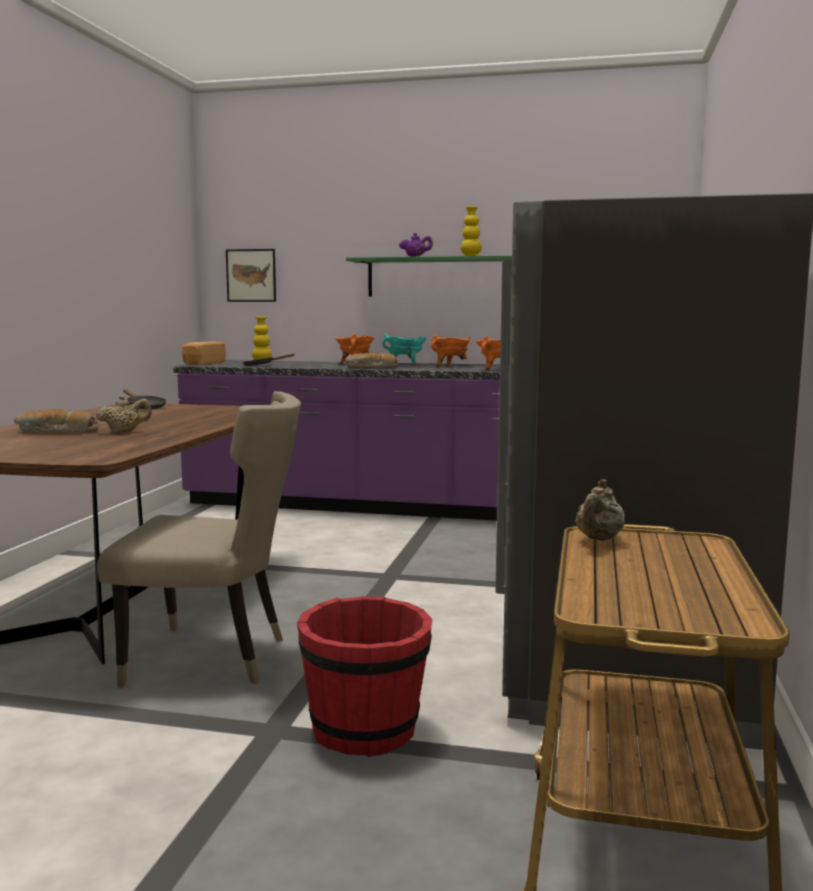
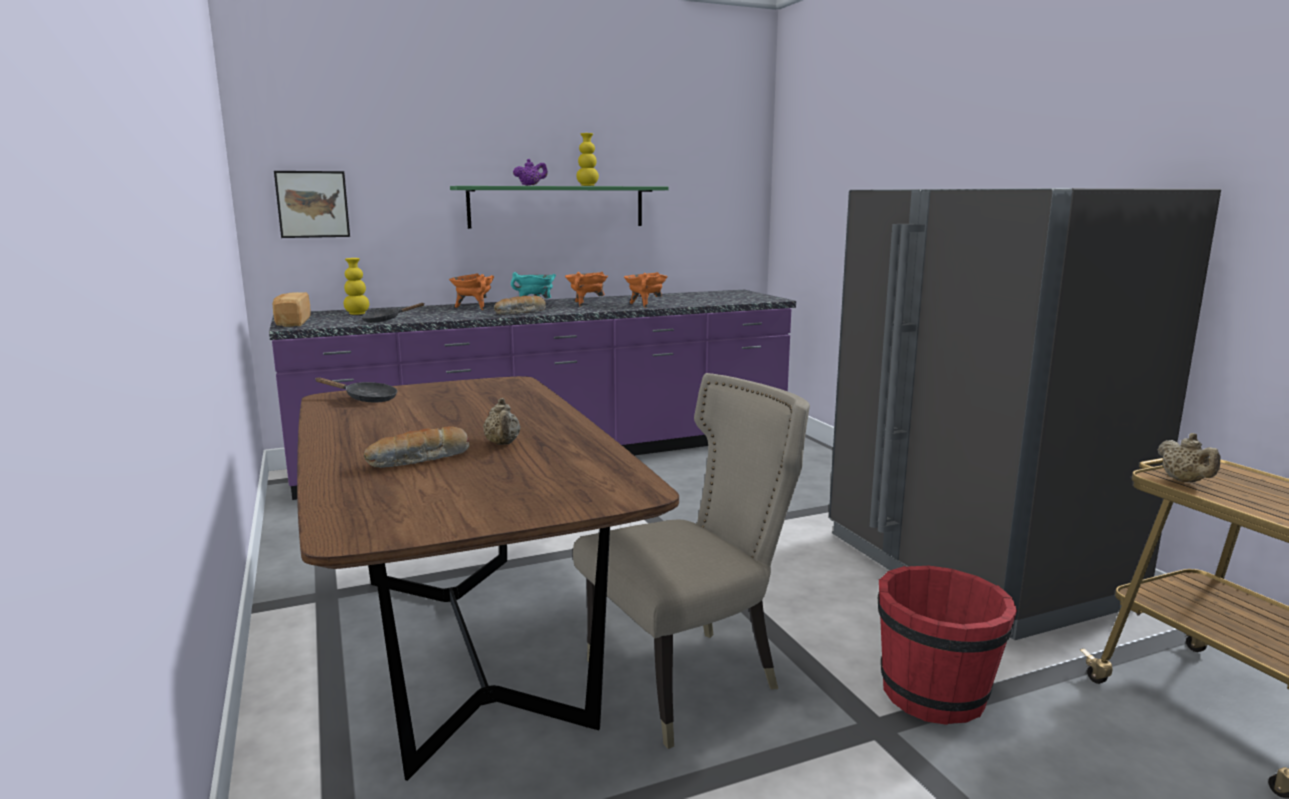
camera: 35 degrees left, 5 degrees up
(125, 432) = (502, 444): beige teapot -> beige teapot turned 135 degrees clockwise

